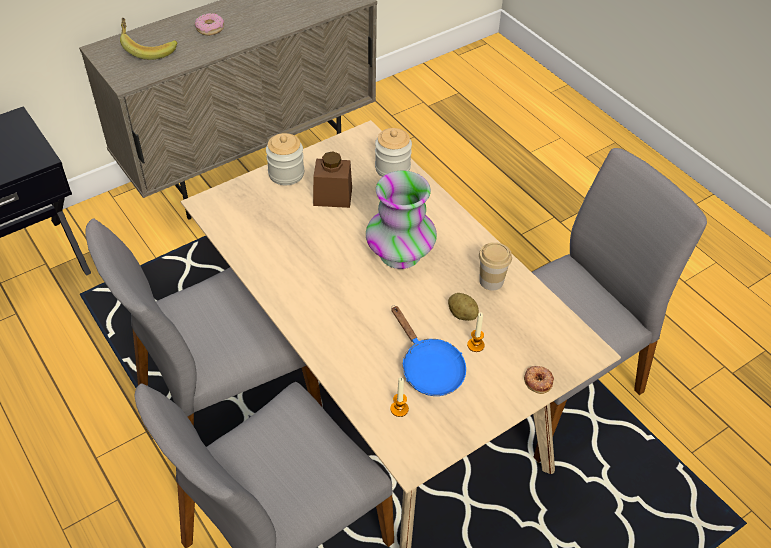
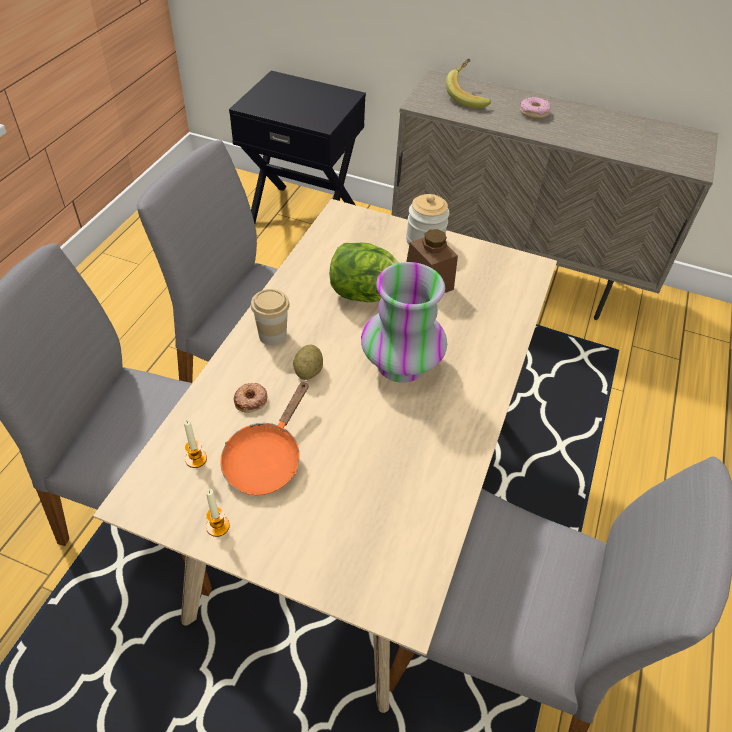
camera: 55 degrees right, 0 degrees up
(314, 237) = (364, 294): none -> lettuce
(392, 168) = (510, 305): jar -> none
(428, 368) = (266, 459): blue frying pan -> orange frying pan
(462, 314) = (362, 454): potato -> potato (308, 371)
(475, 345) = (328, 486): candle -> candle (218, 526)
(491, 281) = (432, 458): cup -> cup (272, 335)
(538, 381) = (319, 573): donut -> donut (251, 400)

